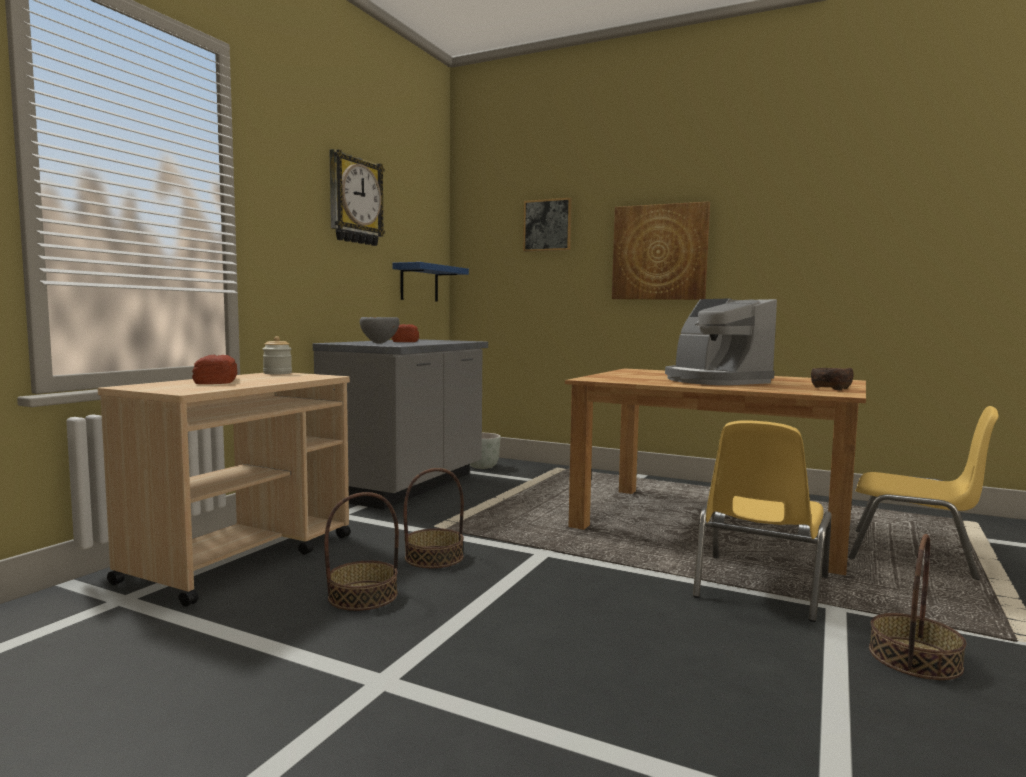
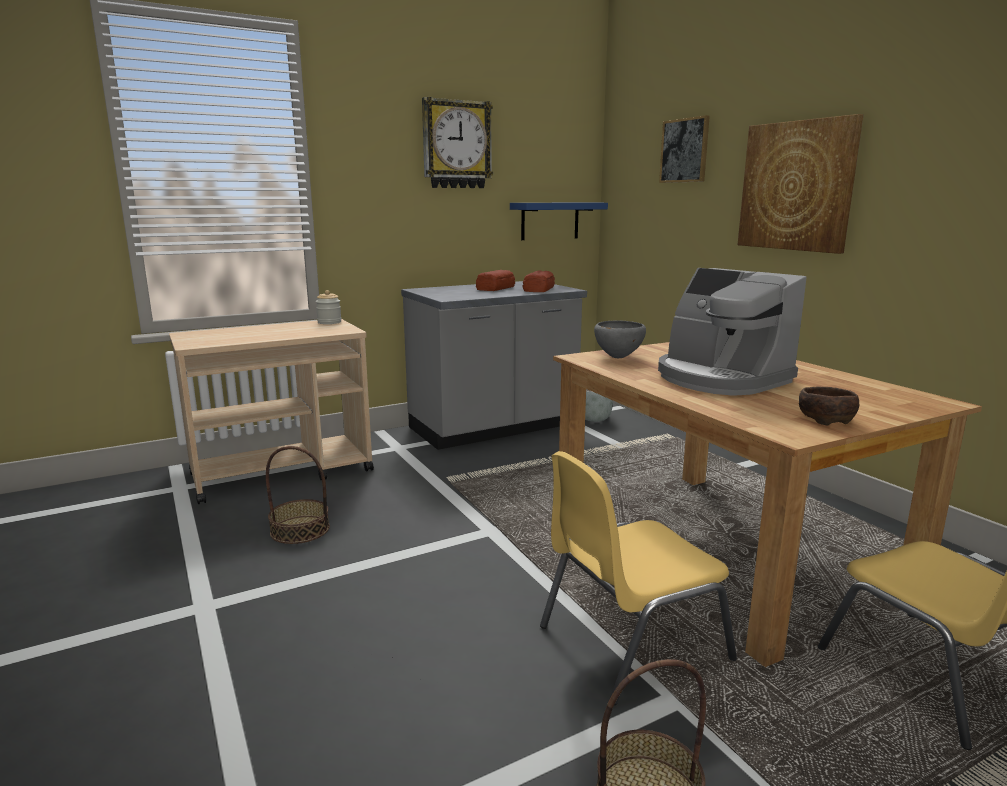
camera: 35 degrees right, 10 degrees up
(216, 381) = (255, 331): bread -> bread (539, 289)
(379, 343) = (451, 292): grey bowl -> grey bowl (618, 358)
(434, 557) = (399, 509): basket -> none
(714, 381) = (720, 379): coffee machine -> coffee machine turned 45 degrees counterclockwise

